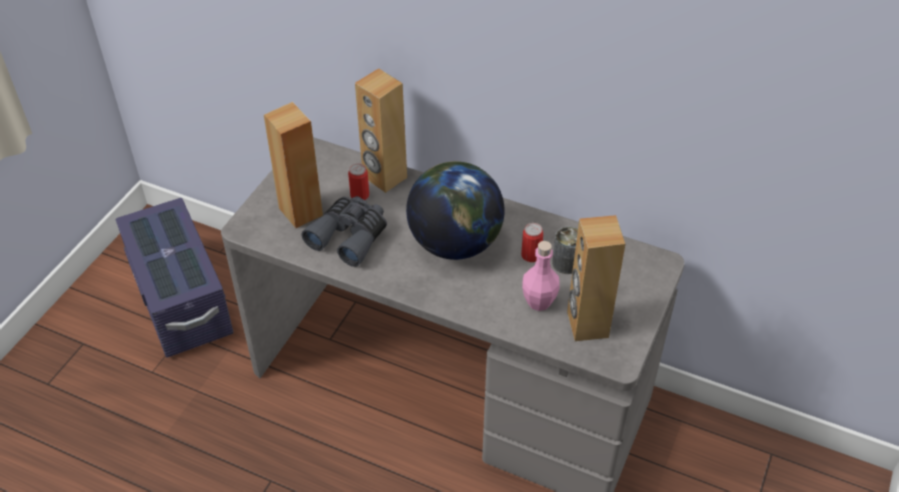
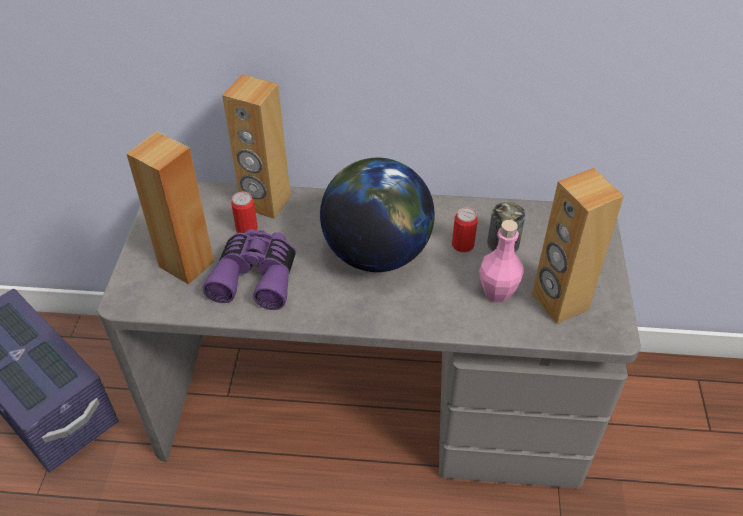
camera: 20 degrees left, 0 degrees up
(350, 236) = (256, 276): grey binoculars -> purple binoculars

